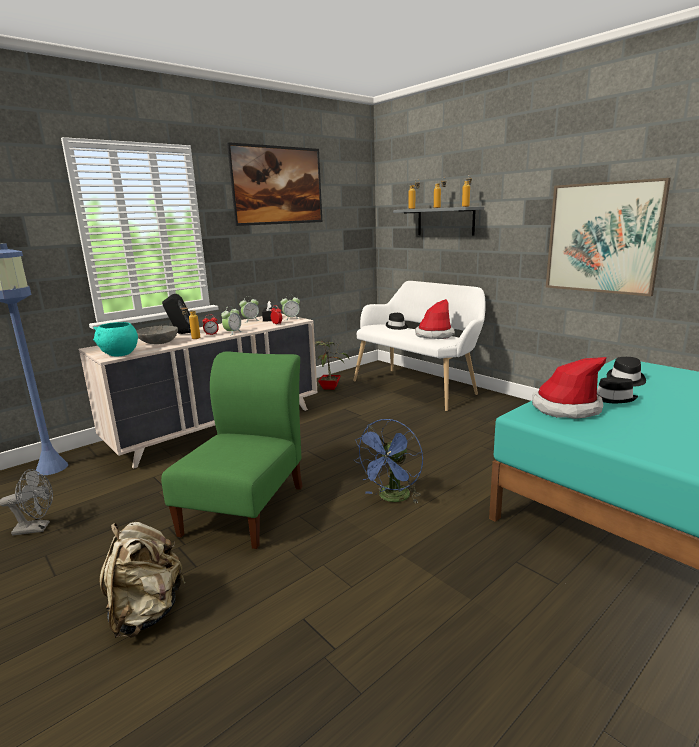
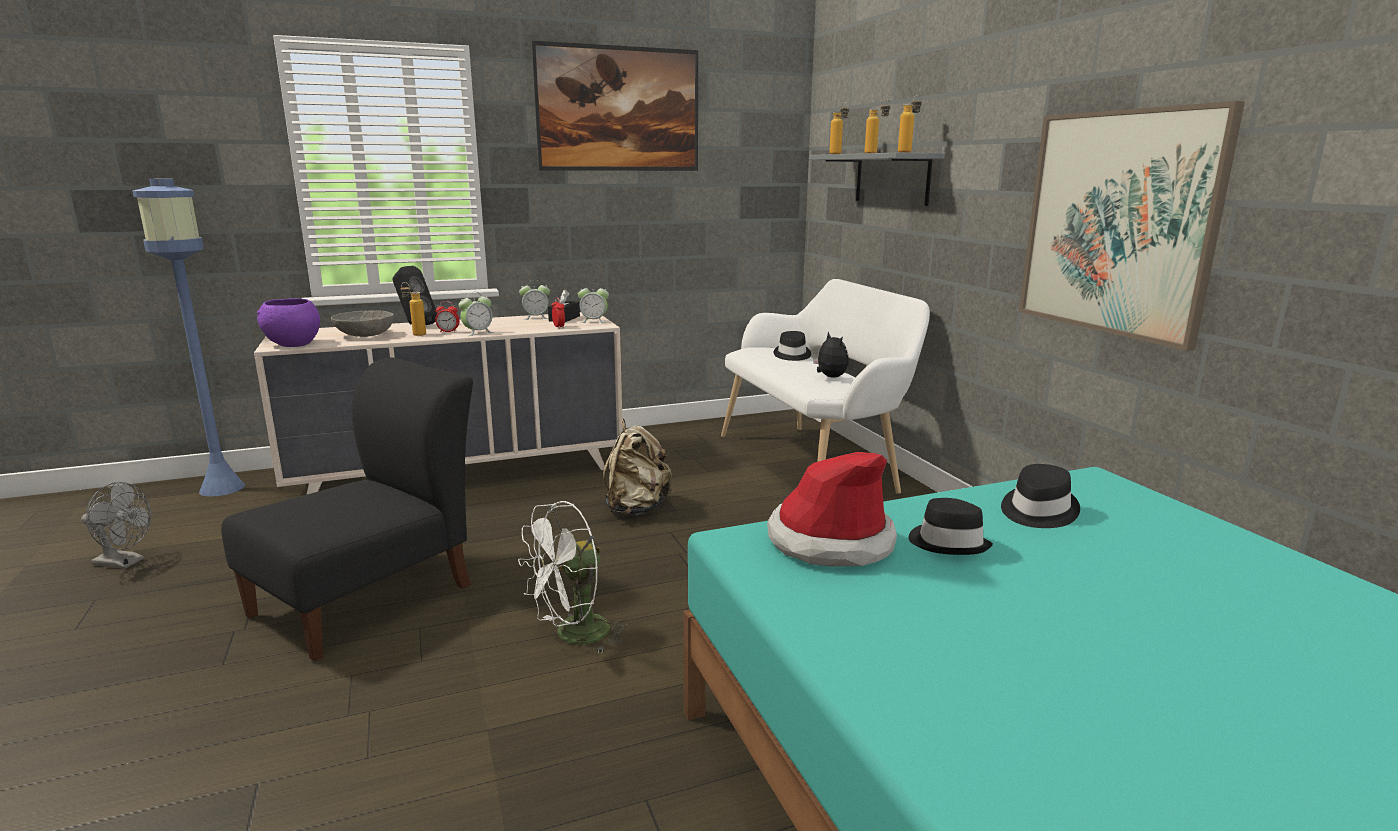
camera: 20 degrees right, 0 degrees up
(119, 354) = (293, 344): turquoise bowl -> purple bowl
(146, 612) = (106, 709): beige backpack -> beige backpack (636, 509)
(247, 507) = (371, 596): green chair -> black chair
(330, 387) = (676, 440): potted plant -> none
(392, 498) = (573, 636): blue fan -> white fan
(434, 335) = (830, 377): hat -> plush toy

